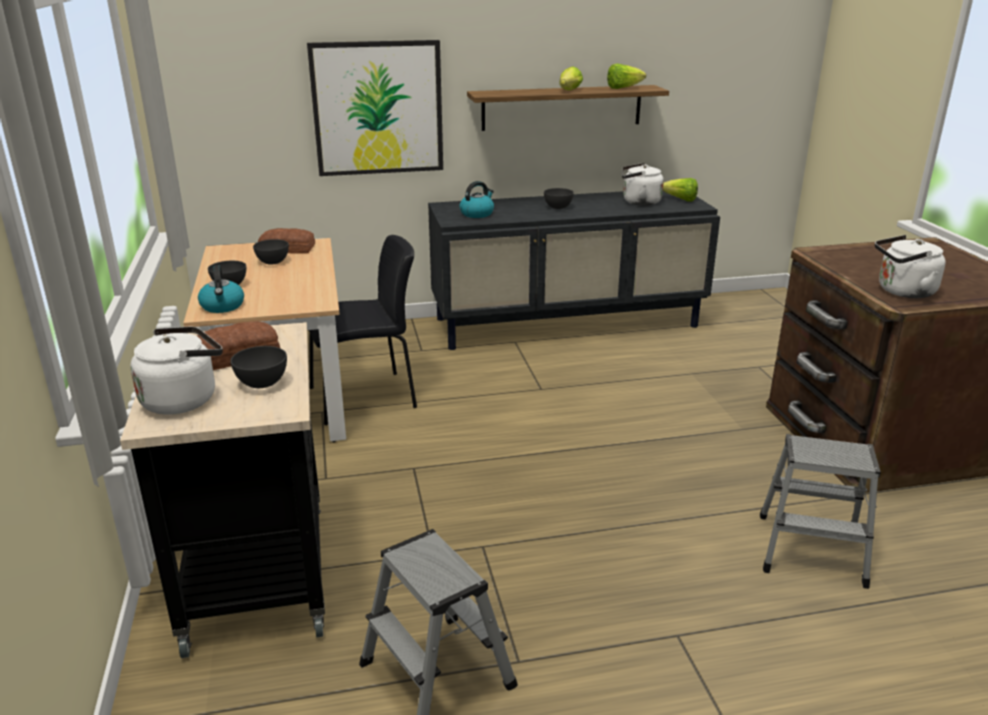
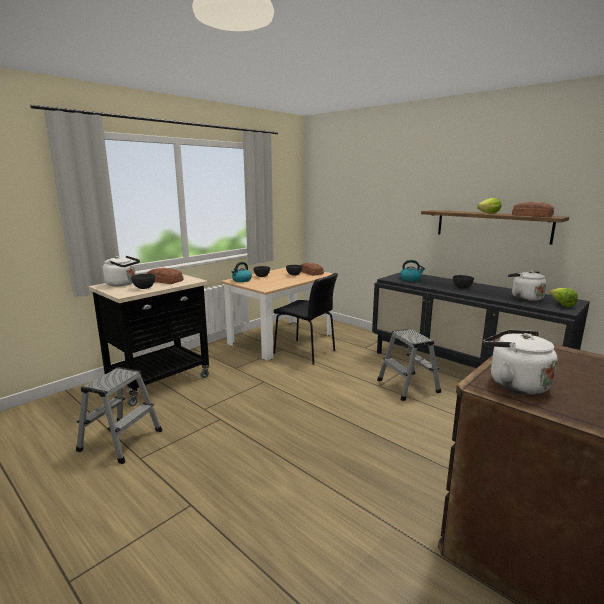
camera: 55 degrees right, 10 degrees down
(377, 108) = (385, 215): picture -> none
(623, 88) = (531, 215): lettuce -> bread
(811, 548) = (331, 543): grey step ladder -> grey step ladder (408, 386)

